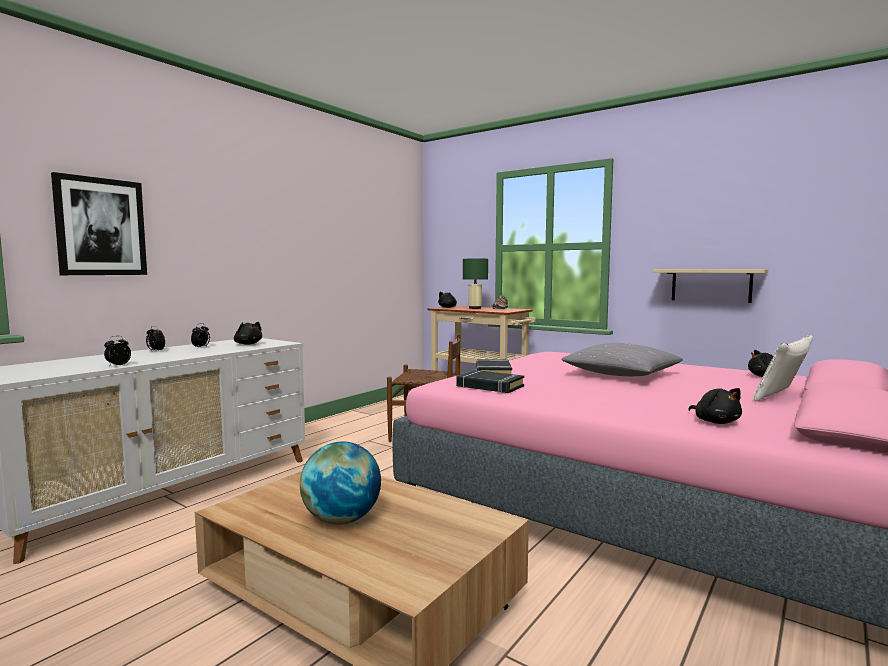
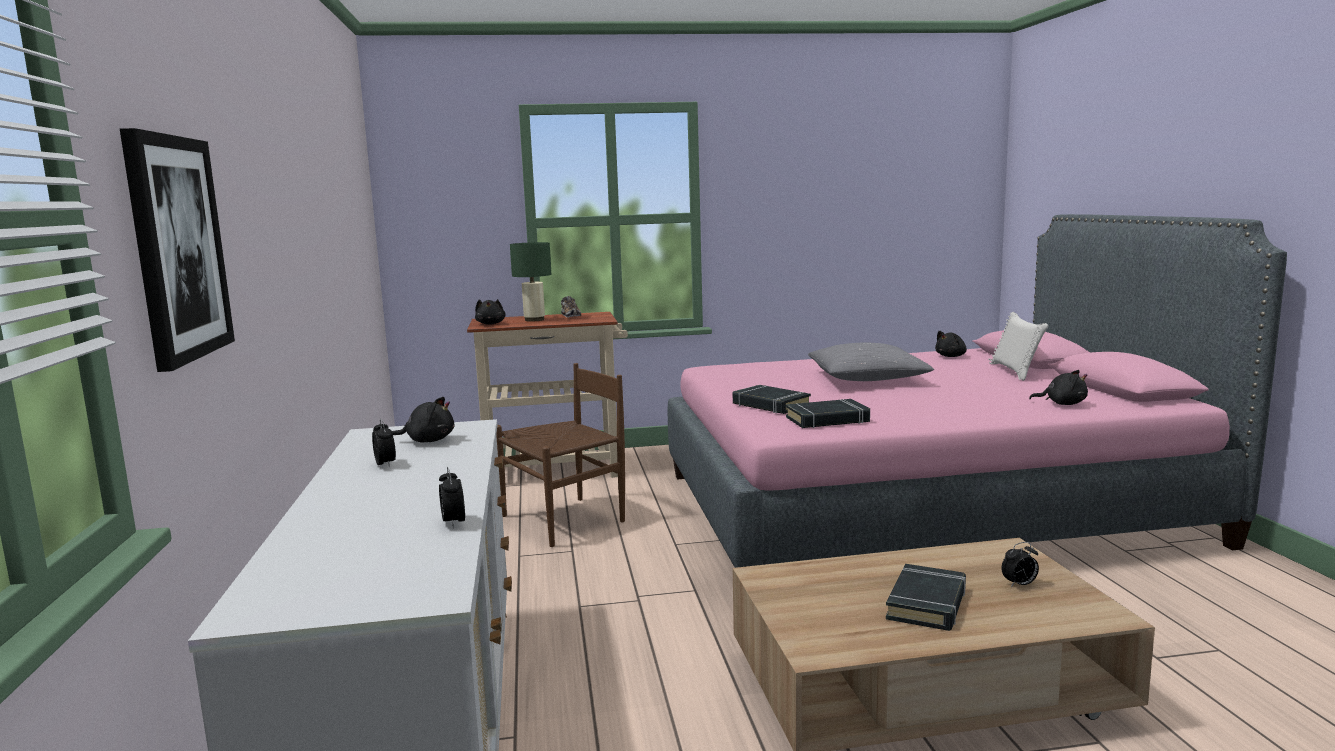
camera: 45 degrees left, 5 degrees up
(155, 351) = (347, 491): alarm clock -> alarm clock (1019, 585)
(342, 520) = (927, 604): globe -> black book
(711, 285) = (818, 262): beige shelf -> none

